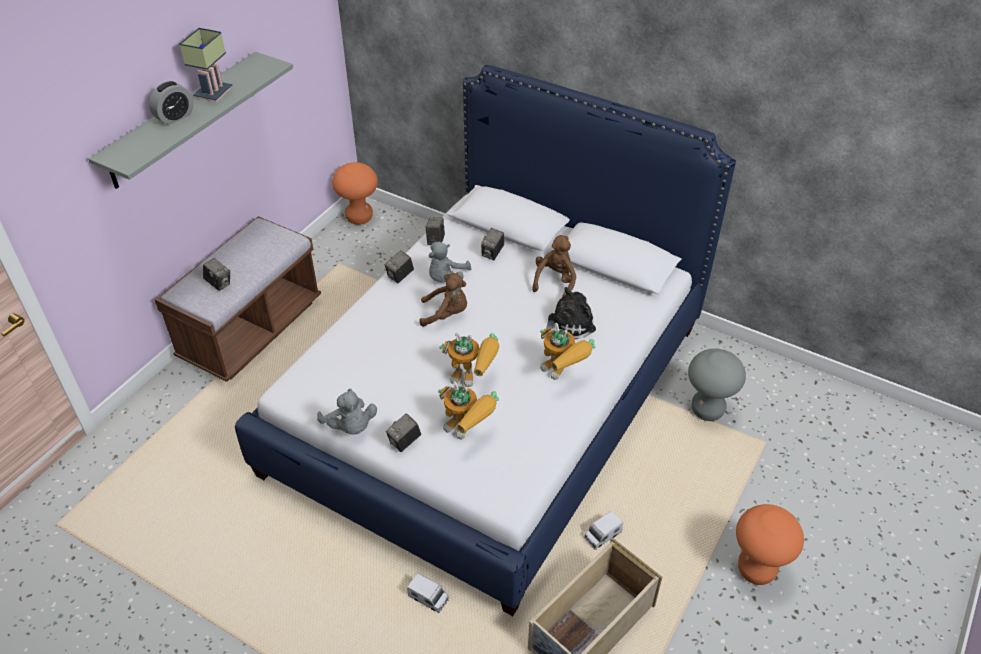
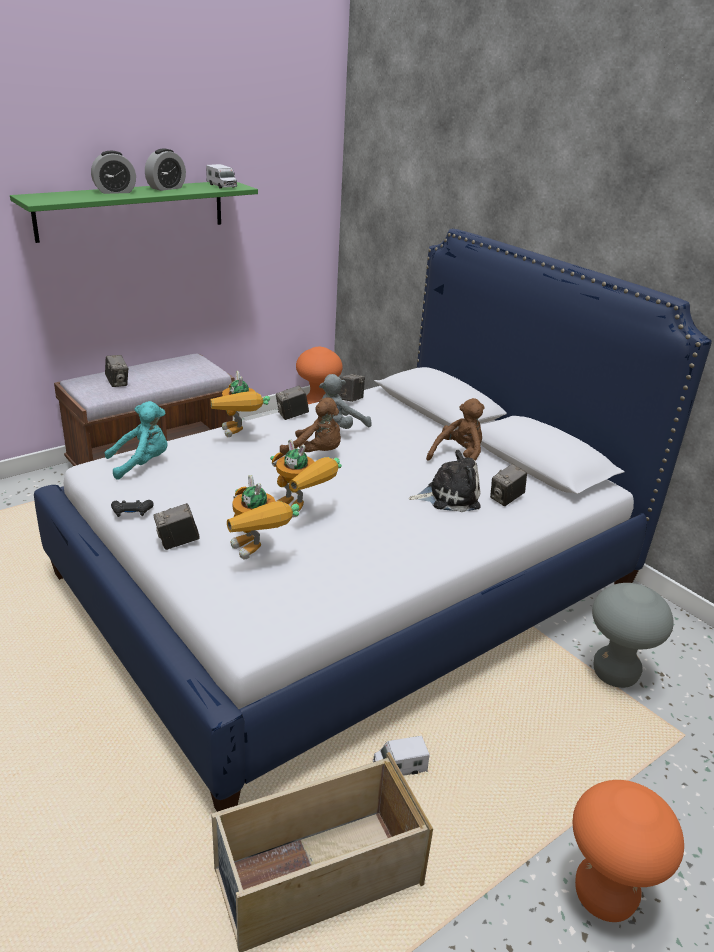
camera: 20 degrees right, 15 degrees down
(183, 120) = (132, 210): grey shelf -> green shelf
(213, 92) = (166, 188): table lamp -> alarm clock
(319, 374) = (142, 464): none -> turquoise plush toy
(350, 427) = (132, 512): grey plush toy -> black game controller
(428, 598) = (136, 757): toy truck -> toy truck (221, 186)
(492, 253) = (404, 422): camera -> camera (506, 499)
(563, 373) = (412, 536): toy robot -> toy robot (239, 435)

